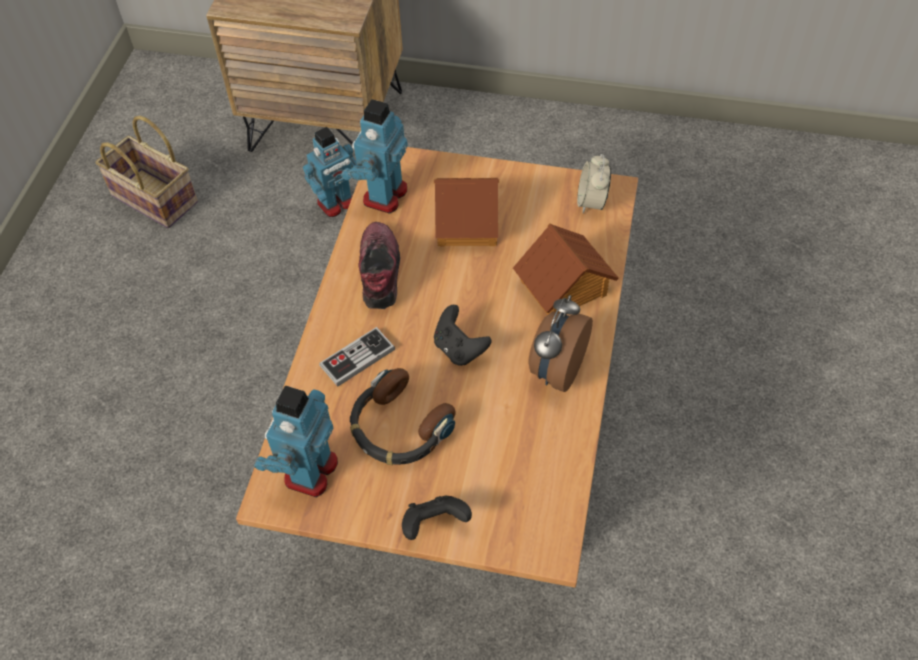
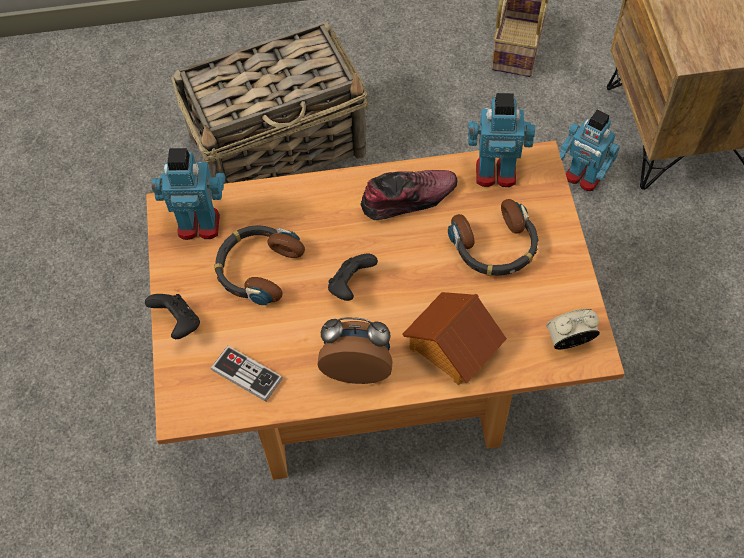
camera: 70 degrees right, 5 degrees up
(140, 449) = (280, 146): none -> basket
(357, 358) = (313, 216): game controller -> game controller (247, 374)
(468, 222) = (495, 246): toy house -> headphones

